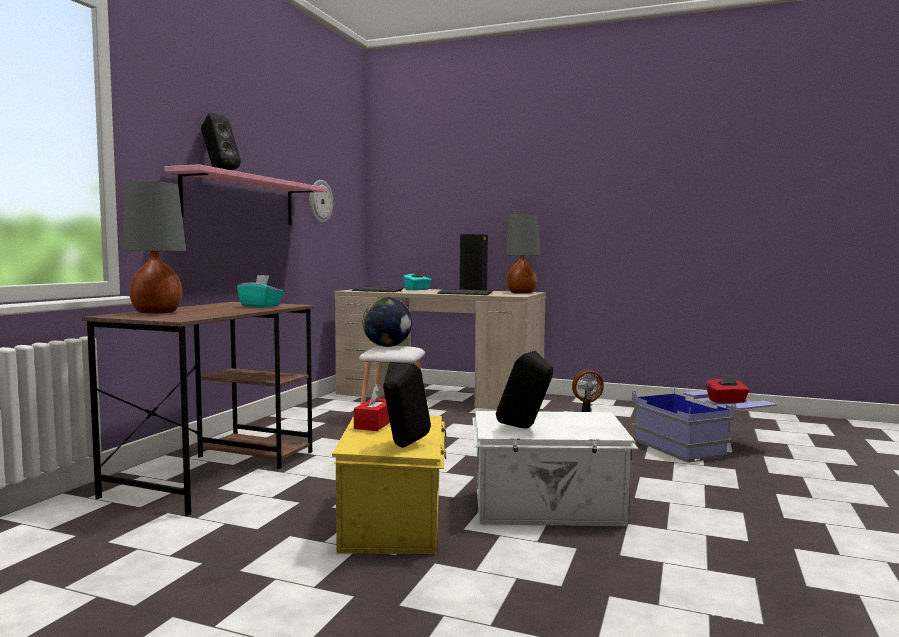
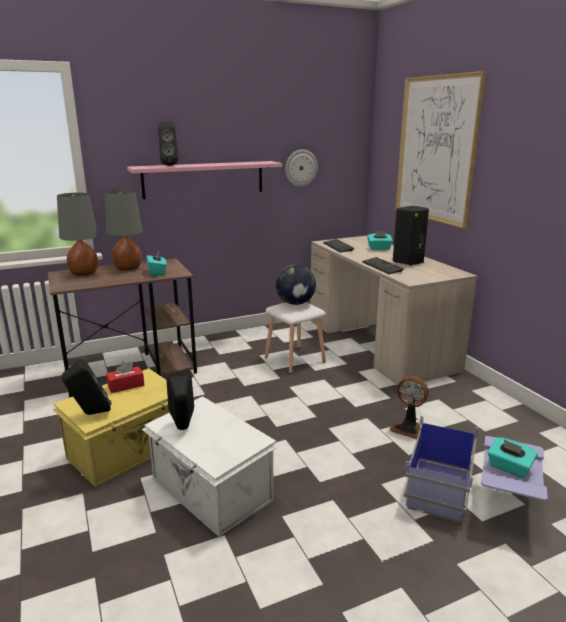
camera: 45 degrees right, 15 degrees up
(470, 182) = (436, 150): none -> picture
(522, 293) = (440, 274): grey table lamp -> grey table lamp (128, 268)
(726, 401) = (509, 468): red tissue box -> turquoise tissue box

